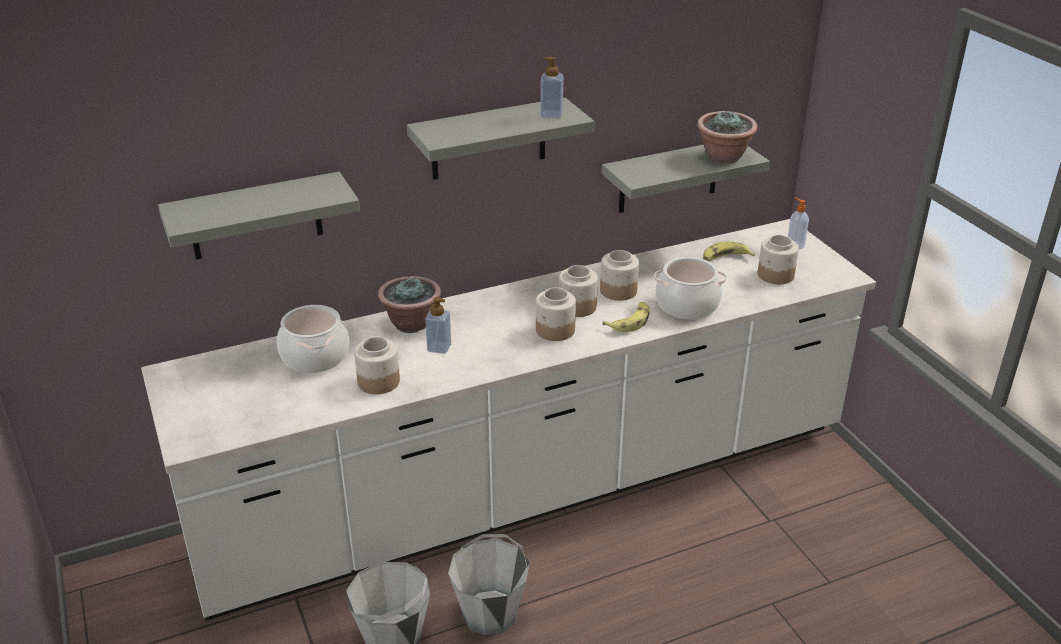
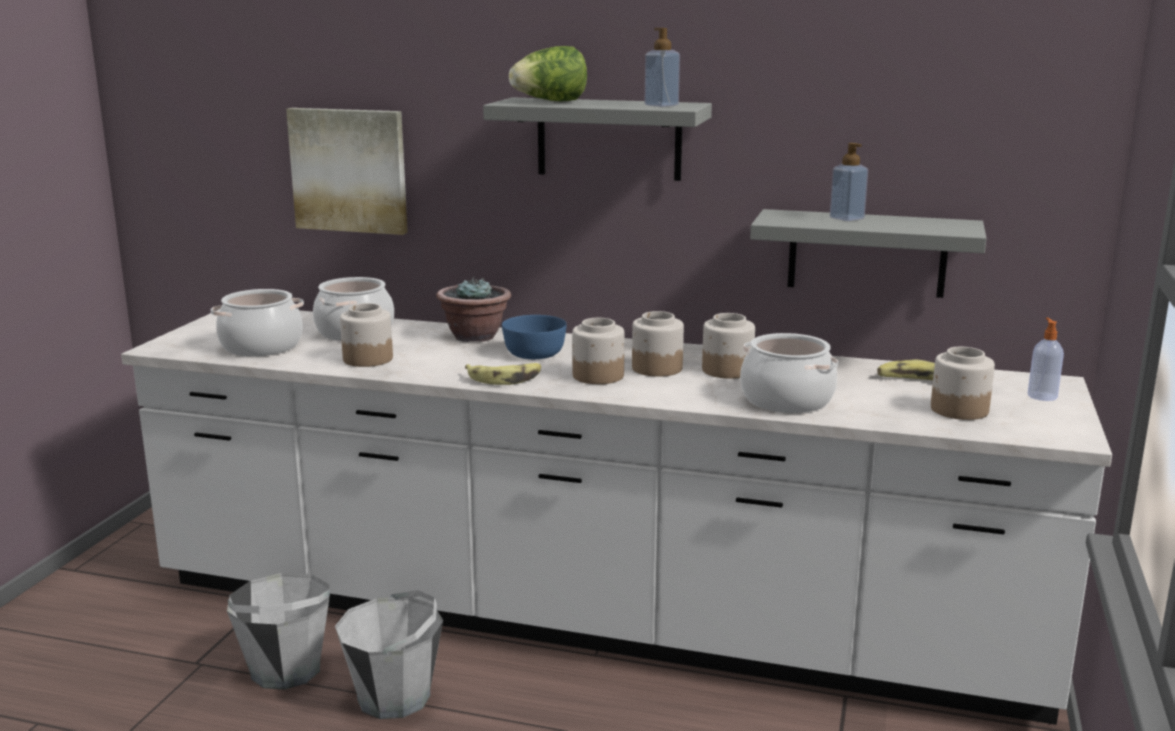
camera: 40 degrees right, 15 degrees down
(255, 216) = (350, 170): grey shelf -> picture
(271, 405) = (261, 347): none -> cooking pot
(439, 347) = (464, 356): soap dispenser -> soap dispenser (846, 218)
(462, 128) = (550, 101): none -> lettuce
(482, 325) = (535, 354): none -> blue bowl
(629, 322) = (691, 392): banana -> banana (505, 378)
(724, 157) = (926, 226): potted plant -> none

